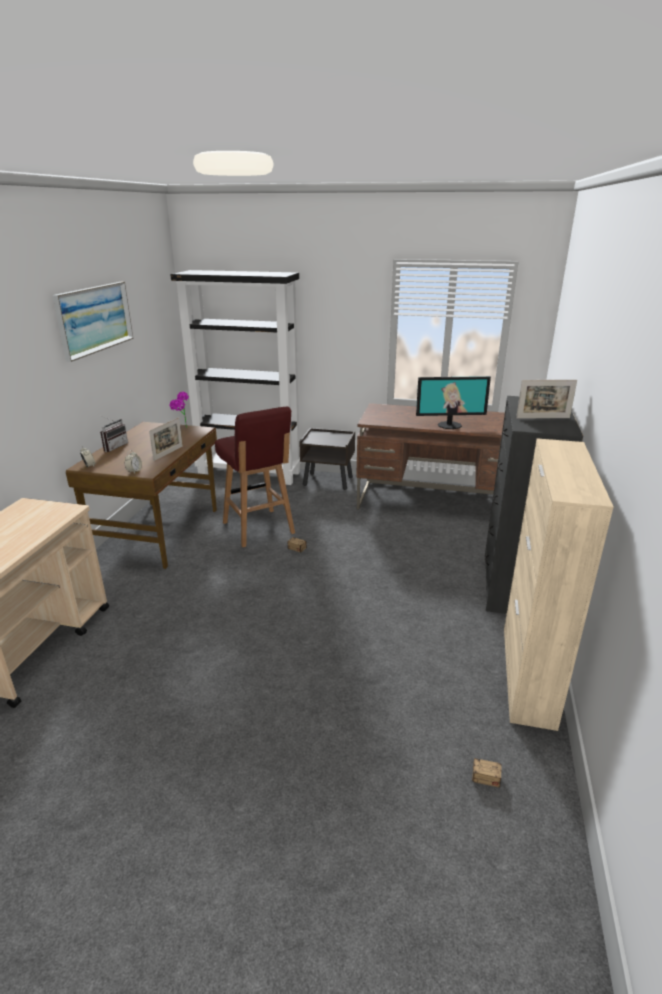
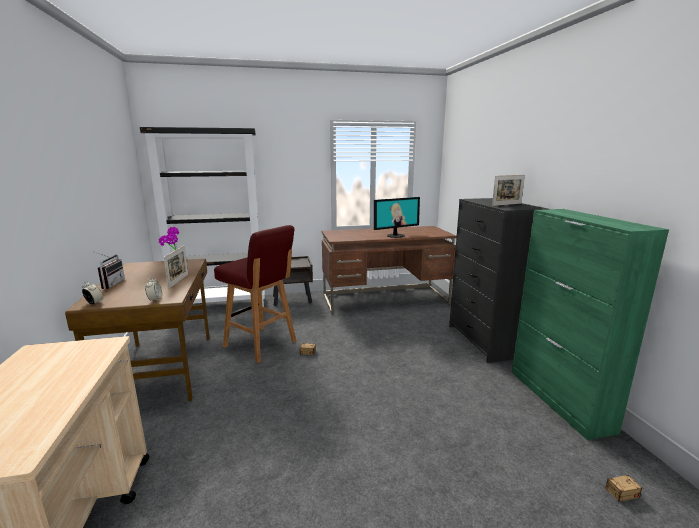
camera: 25 degrees left, 10 degrees down
(94, 319) = (79, 153): picture -> none
(527, 675) = (559, 400): beige cabinet -> green cabinet

